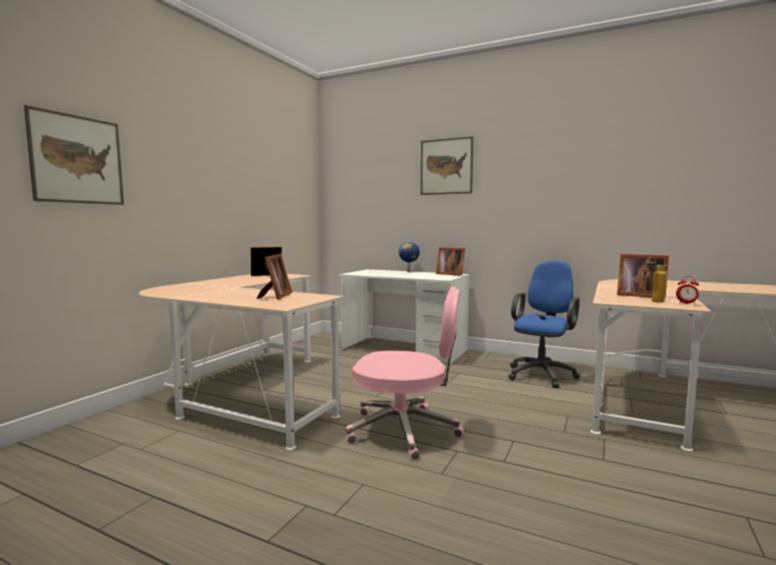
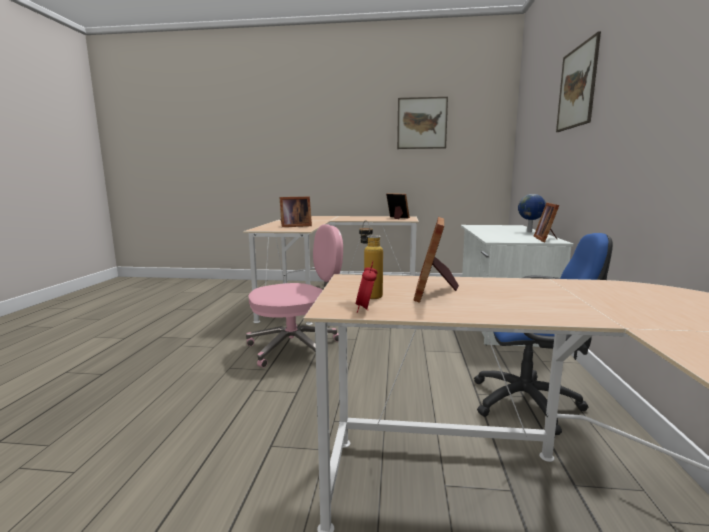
camera: 70 degrees right, 5 degrees up
(77, 159) = (277, 140): picture -> picture (422, 123)
(405, 431) = (296, 347): pink office chair -> pink office chair turned 105 degrees counterclockwise

